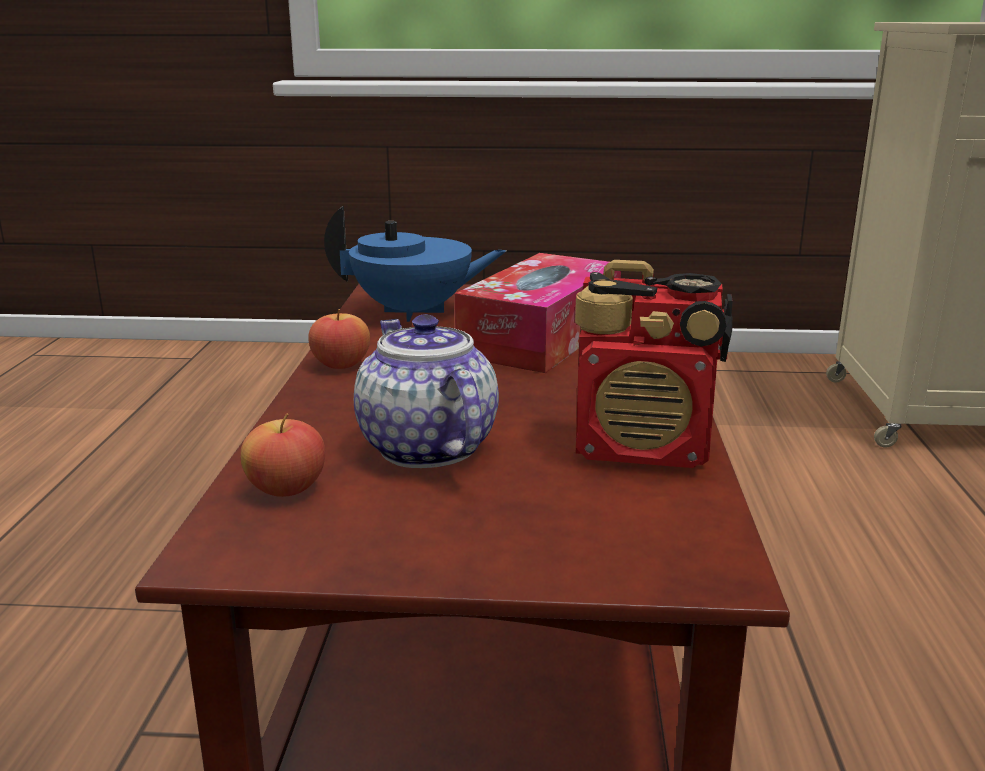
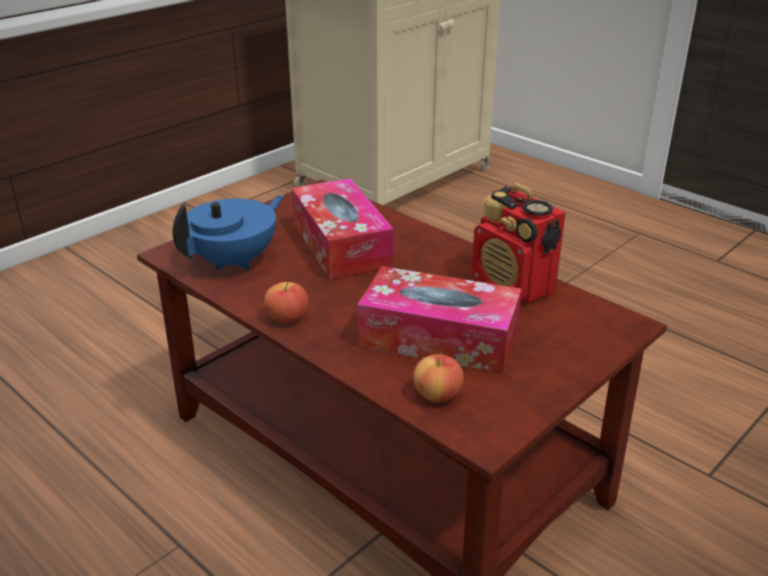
camera: 50 degrees left, 10 degrees up
(424, 447) = (438, 338): teapot -> tissue box
(644, 450) = (513, 286): radio -> radio turned 90 degrees clockwise

